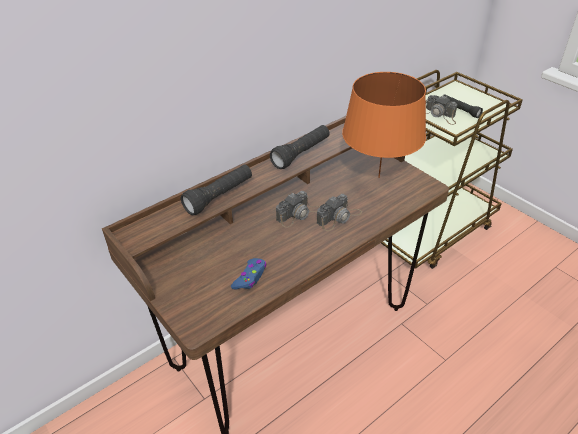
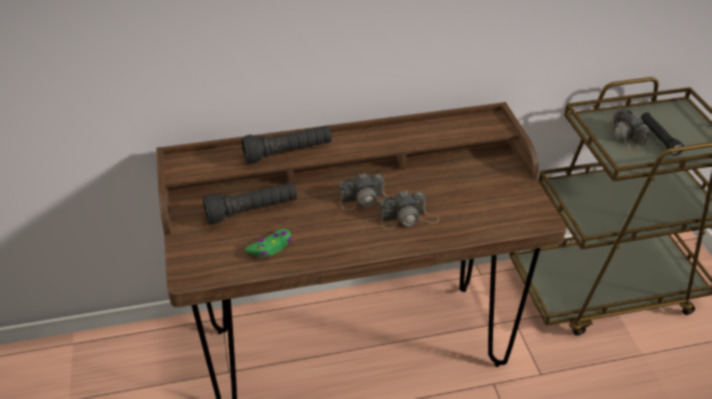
camera: 25 degrees right, 0 degrees up
(250, 277) = (271, 247): blue game controller -> green game controller
(301, 154) = (408, 133): black flashlight -> black flashlight (252, 211)
(379, 177) = (489, 189): orange table lamp -> none

